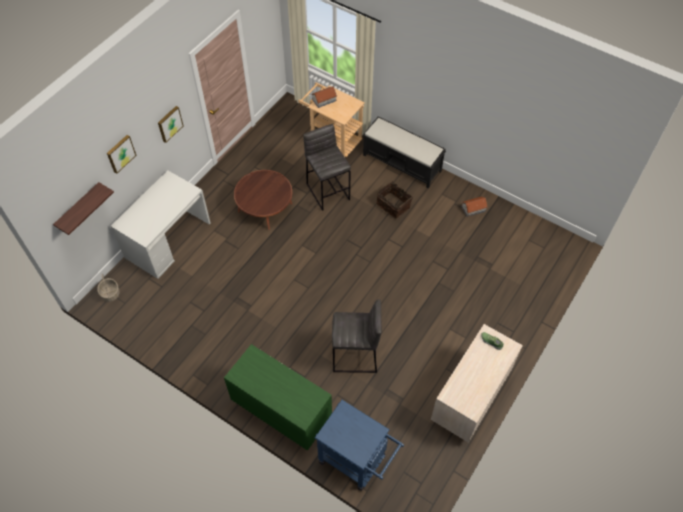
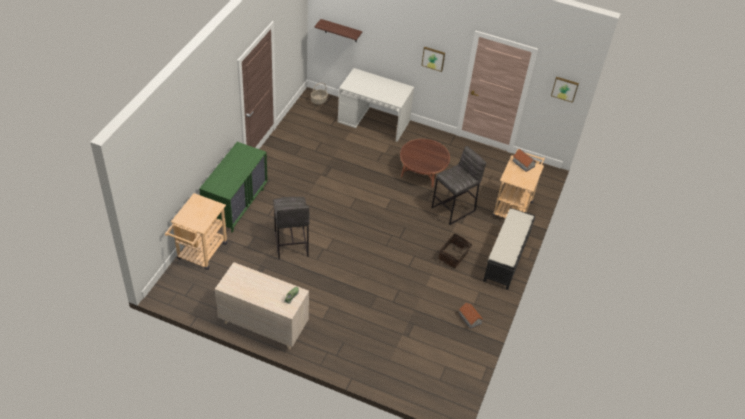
camera: 75 degrees right, 10 degrees down
(120, 153) = (386, 32): picture -> picture (565, 88)
(357, 461) = (200, 254): blue cart -> beige cart

